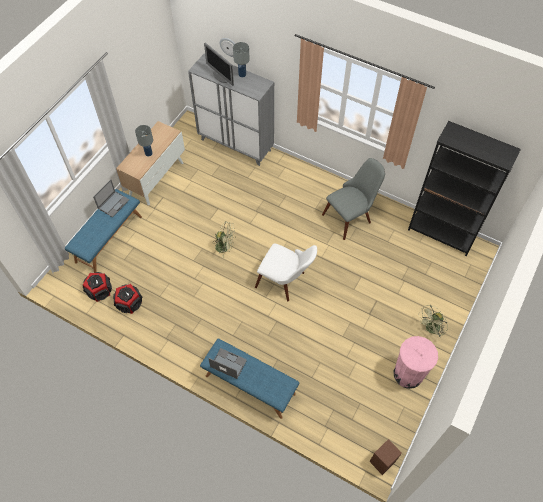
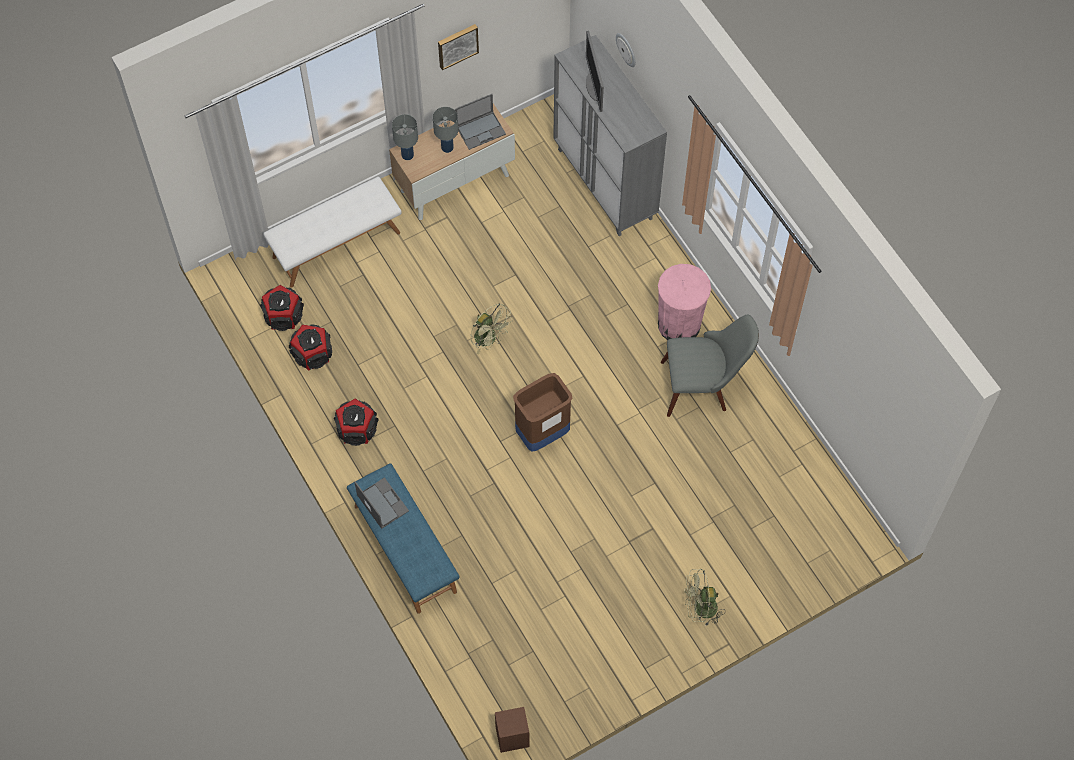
camera: 30 degrees right, 5 degrees up
(108, 239) = (336, 244): blue bench -> white bench
(113, 203) = (362, 199): laptop -> laptop (481, 130)
(130, 88) = (457, 45): none -> picture
(180, 331) = (357, 429): none -> speaker
(242, 74) = (628, 98): grey table lamp -> grey table lamp (407, 155)
(286, 282) = (542, 434): white chair -> brown trash can
(408, 374) = (625, 650): pink trash can -> pink trash can (679, 324)
(441, 233) = (821, 482): black bookcase -> none

